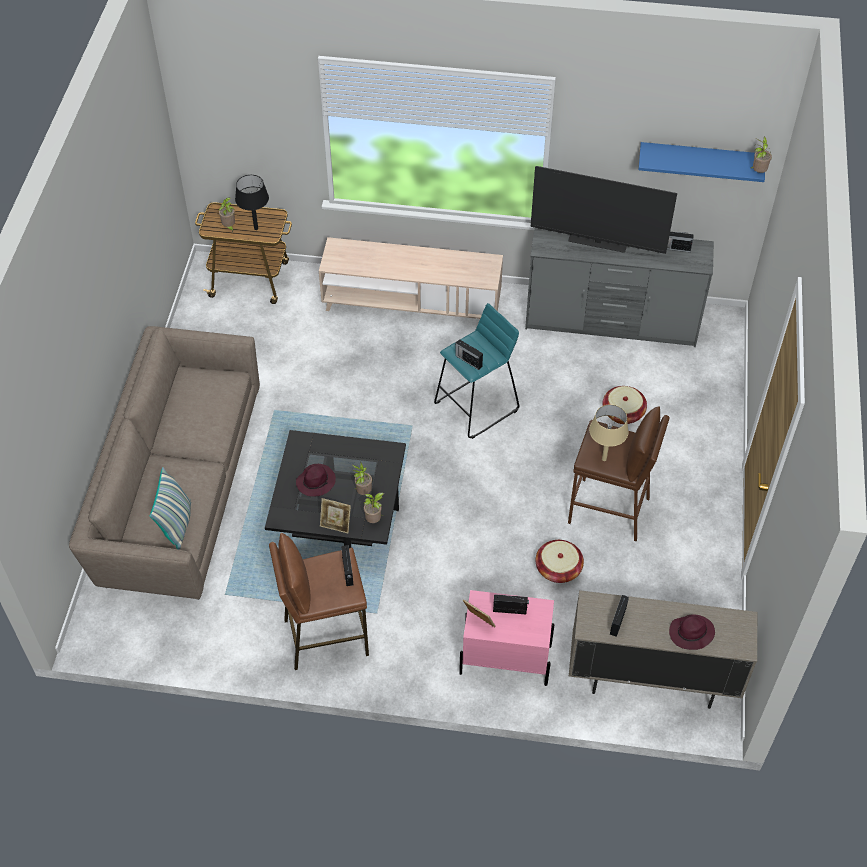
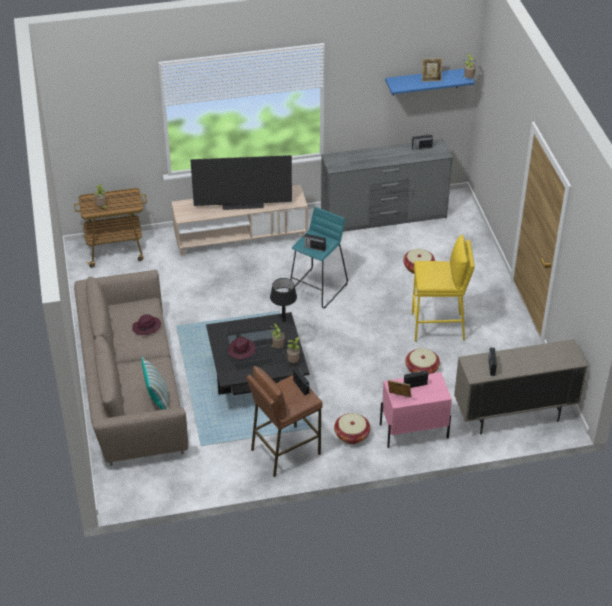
camera: 20 degrees left, 10 degrees down
(256, 228) = (122, 204): black table lamp -> black table lamp (283, 321)
(336, 525) = (269, 372): picture frame -> picture frame (431, 79)
(421, 639) = (351, 435): none -> basket
(597, 243) = (369, 156): television -> television (243, 206)
(604, 459) = (435, 280): beige table lamp -> none
(609, 510) = (438, 327): brown stool -> yellow stool
(690, 634) = (540, 361): purple hat -> purple hat (146, 327)

